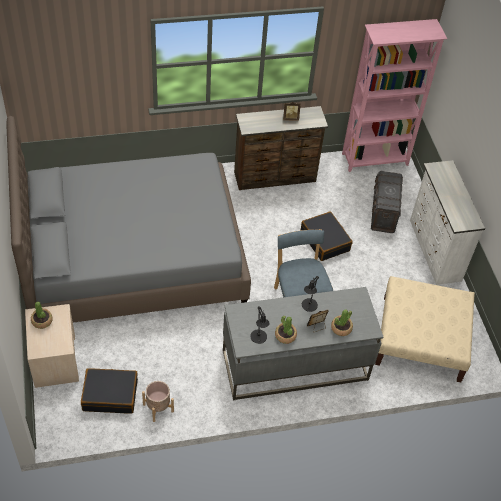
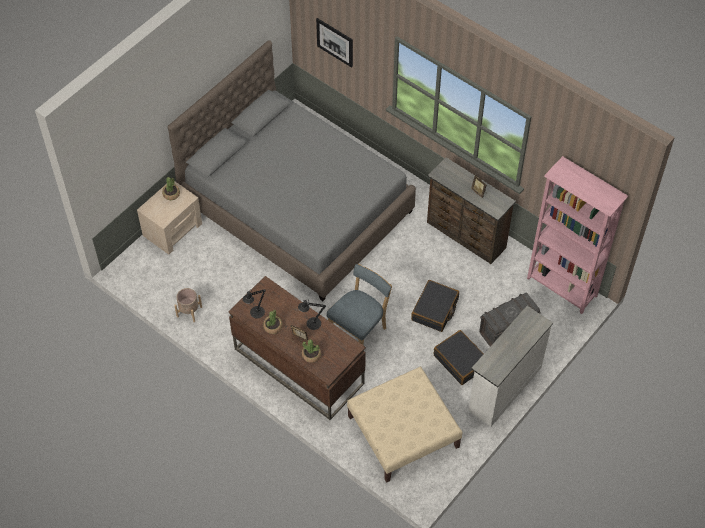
camera: 55 degrees right, 5 degrees up
(69, 79) = (335, 42): none -> picture
(110, 395) = (174, 279): black suitcase -> black suitcase (460, 361)
(294, 365) = (298, 366): grey desk -> brown desk

